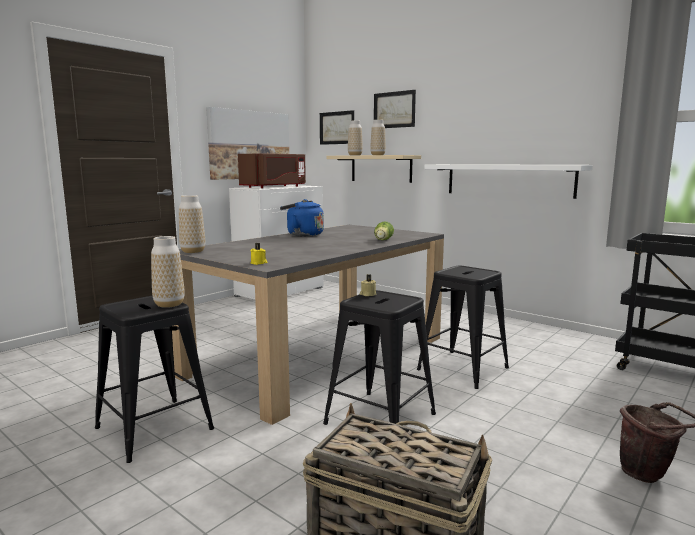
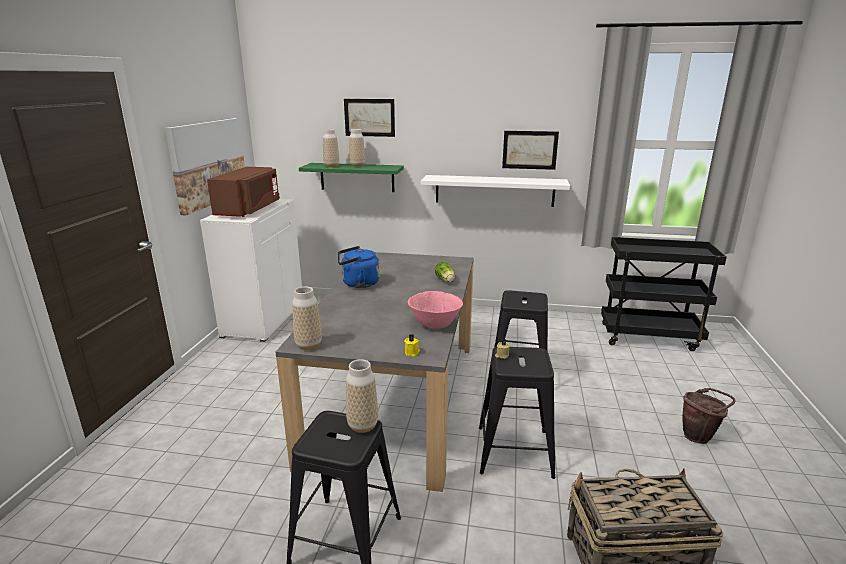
camera: 30 degrees left, 10 degrees up
(313, 255) = (434, 324): none -> pink bowl
(337, 128) = (296, 131): picture -> picture (529, 150)
(381, 168) = (357, 177): beige shelf -> green shelf

